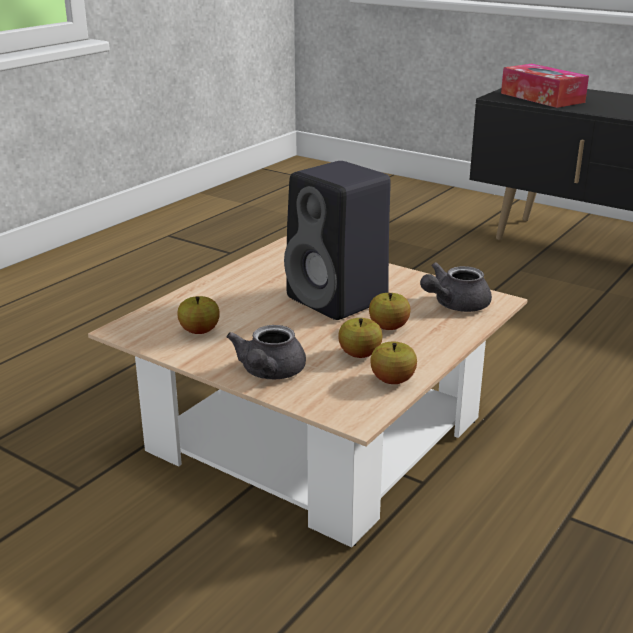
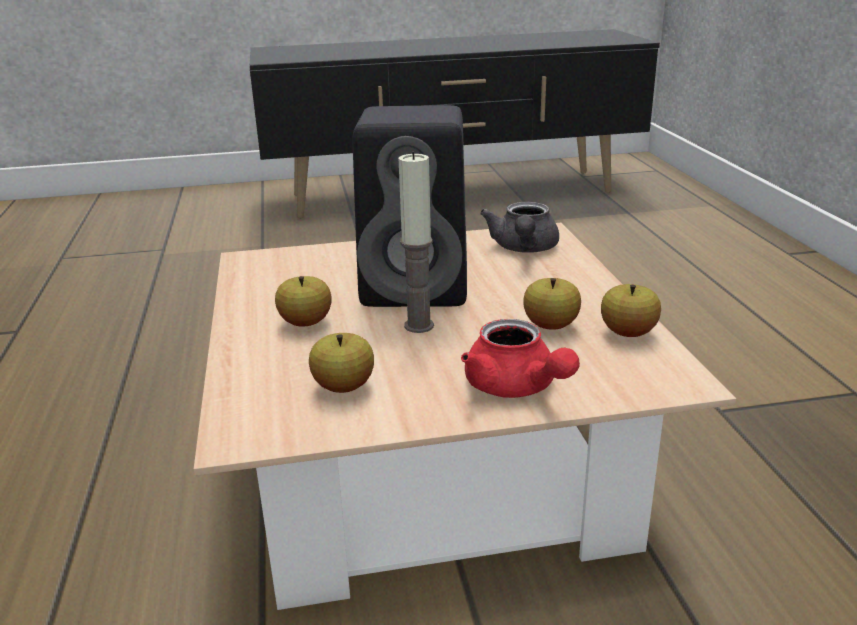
camera: 45 degrees left, 0 degrees up
(269, 373) = (516, 388): grey teapot -> red teapot
(293, 320) = (419, 326): none -> candle
(388, 327) = (517, 290): apple -> apple (305, 323)
(542, 98) = (309, 54): tissue box -> none

